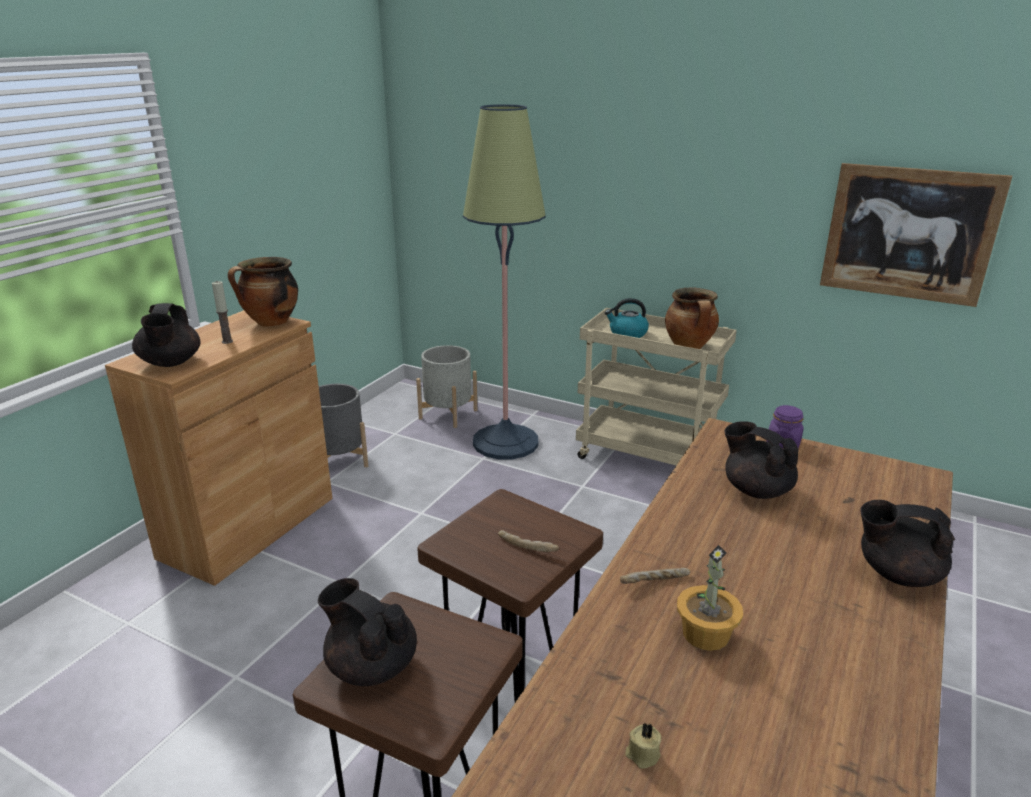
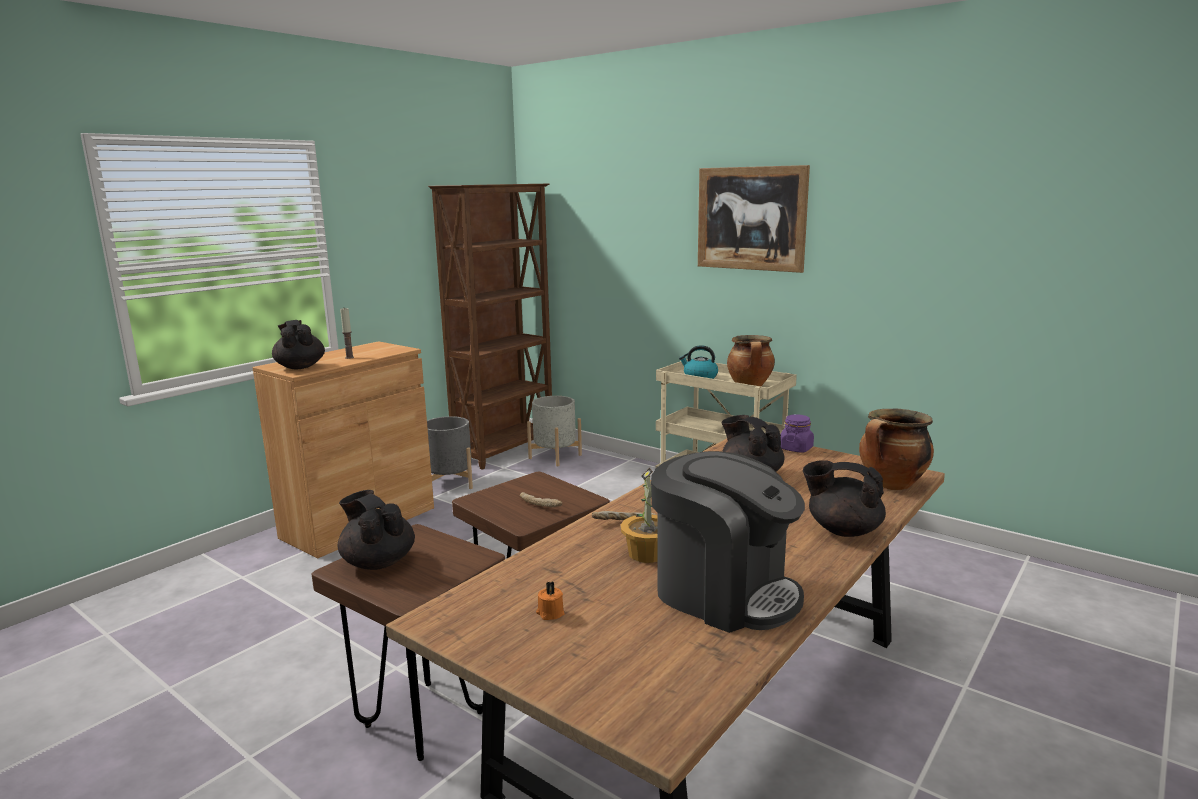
camera: 10 degrees right, 10 degrees down
(170, 363) = (300, 367): black teapot -> black teapot turned 150 degrees clockwise
(271, 323) = (389, 349): cooking pot -> cooking pot (891, 485)
(389, 407) = (506, 450): none -> brown bookcase
(505, 442) = (597, 478): floor lamp -> none
(642, 755) = (550, 613): beige candle -> orange candle
(822, 693) = (724, 592): none -> coffee machine
(908, 233) = (937, 281): picture -> picture (751, 218)

